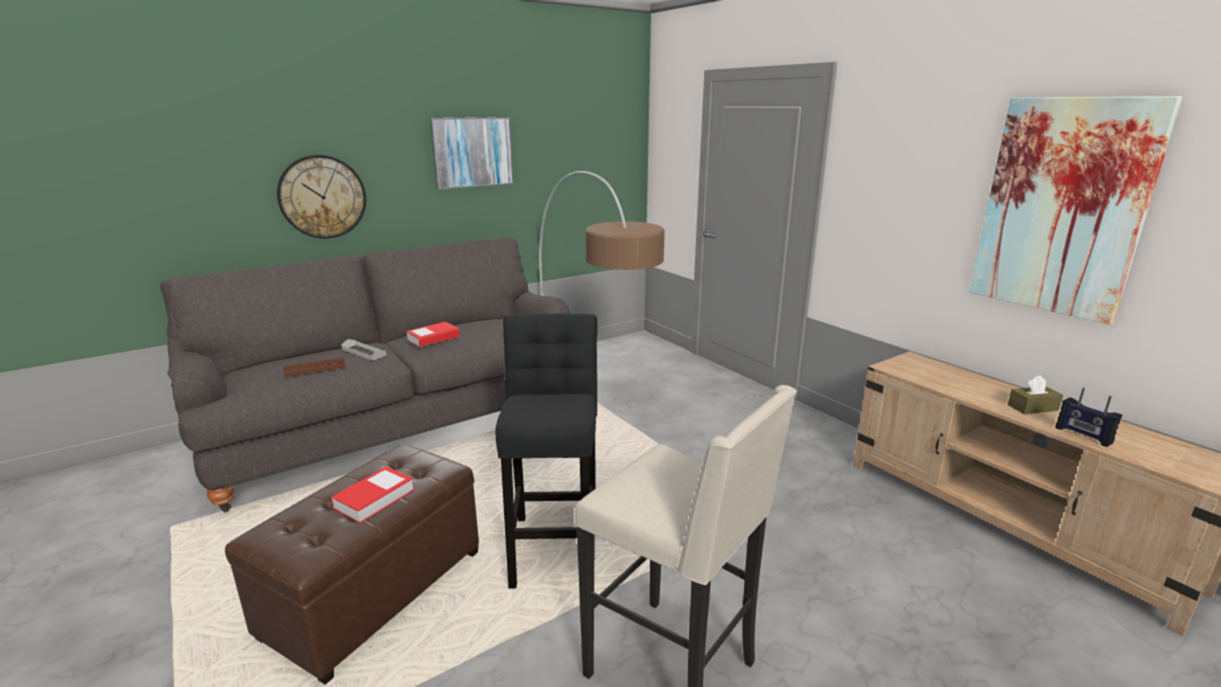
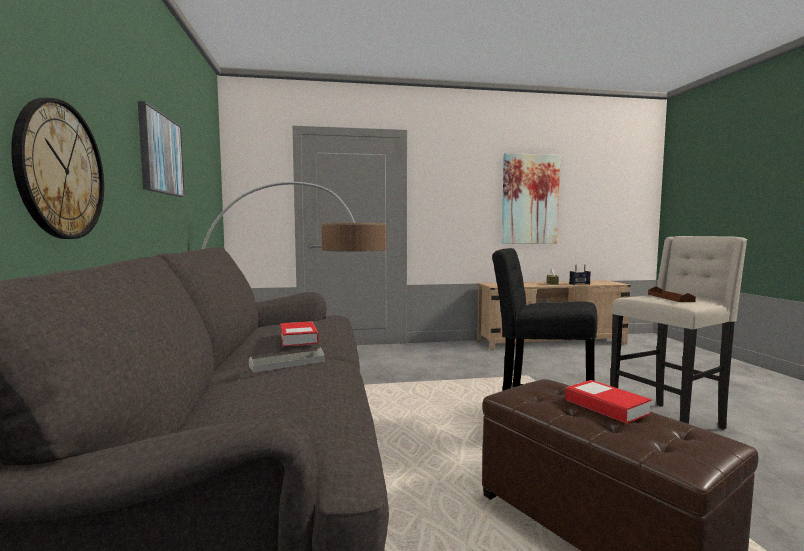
camera: 65 degrees left, 15 degrees down
(315, 369) = (314, 384): brown tray -> brown tray (670, 298)

